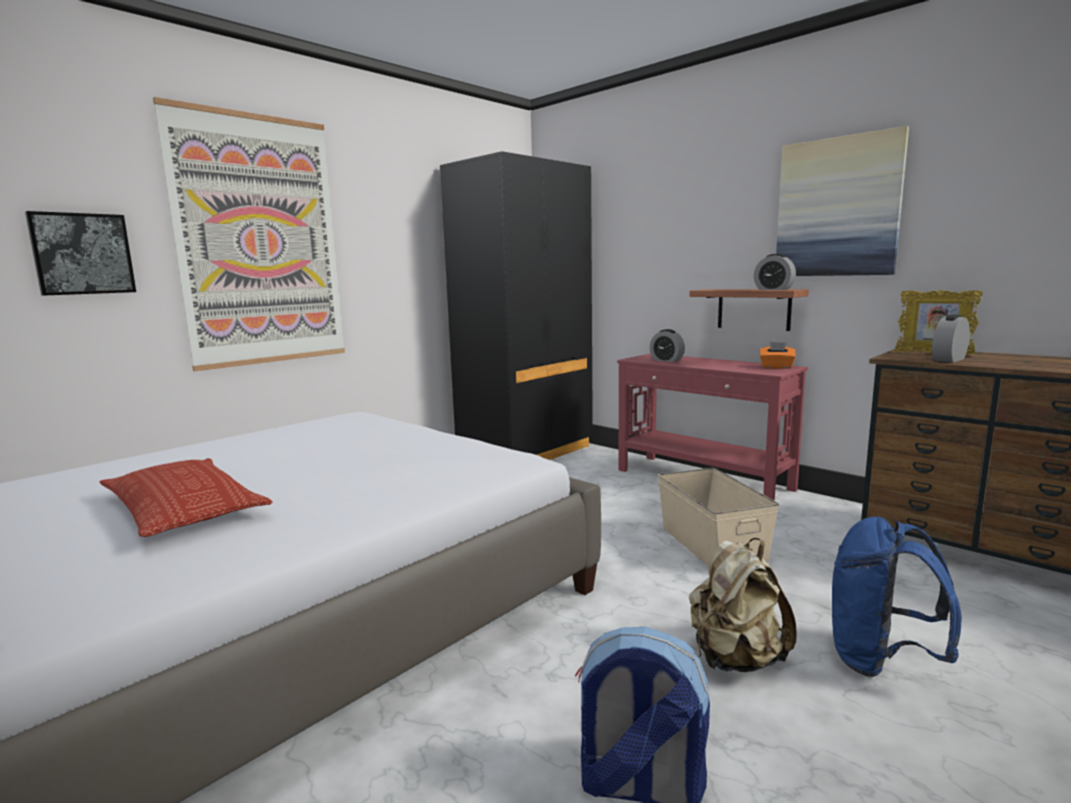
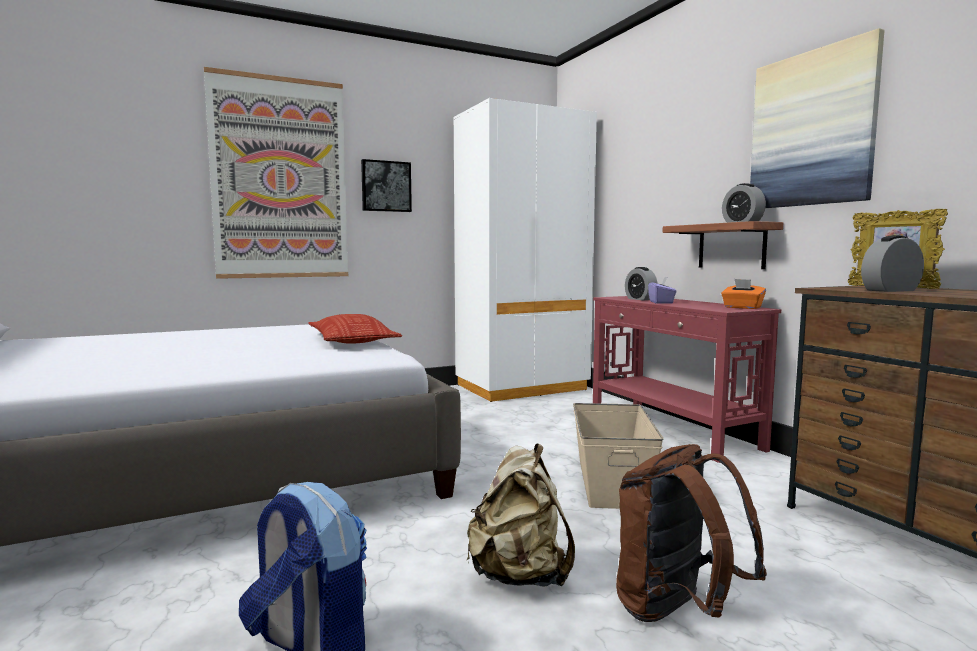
camera: 20 degrees right, 5 degrees down
(82, 254) = (141, 182): picture -> picture (386, 186)
(183, 507) = (105, 357): pillow -> pillow (351, 340)
(526, 451) = (521, 387): black wardrobe -> white wardrobe
(696, 364) = (661, 302): none -> purple tissue box
(880, 660) = (676, 612): blue backpack -> brown backpack

